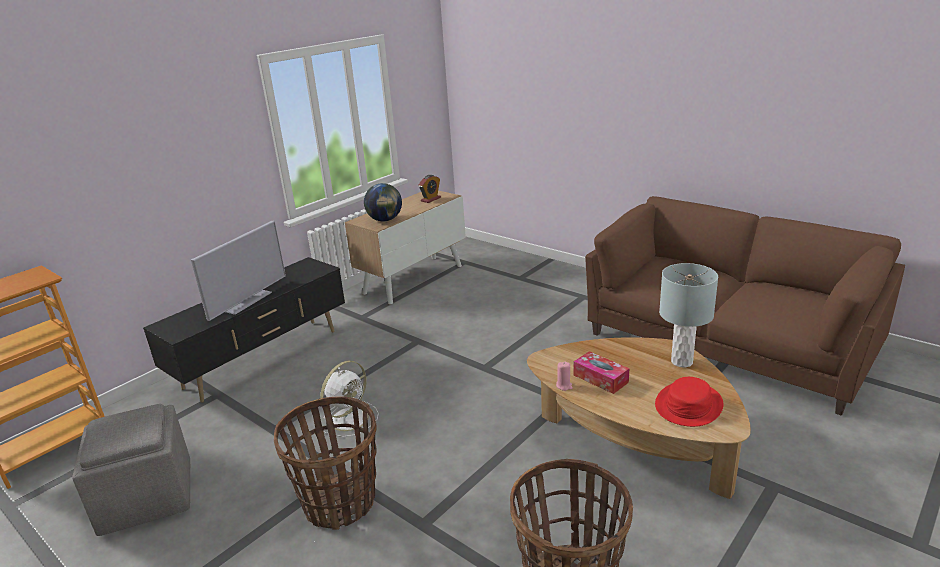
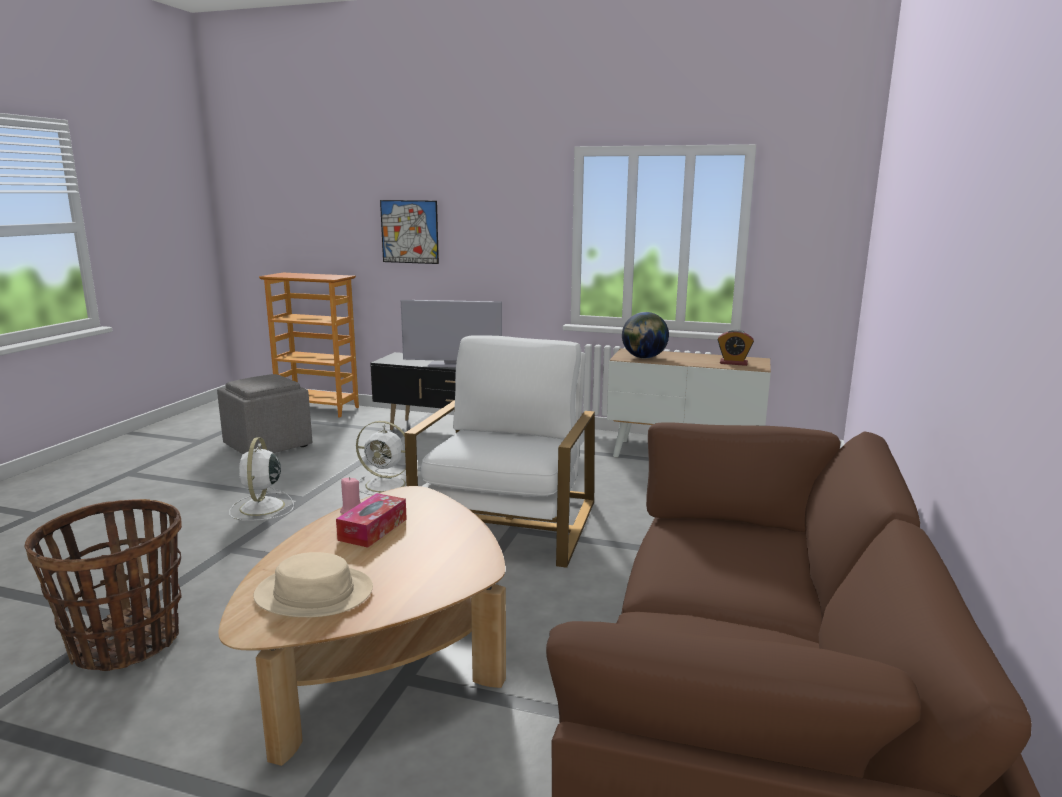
camera: 65 degrees right, 10 degrees down
(100, 186) = (409, 232): none -> picture
(340, 502) = (261, 508): basket -> white fan
(475, 369) = (508, 524): none -> white armchair
(681, 361) = (437, 580): grey table lamp -> none
(688, 405) = (314, 593): red hat -> beige hat

